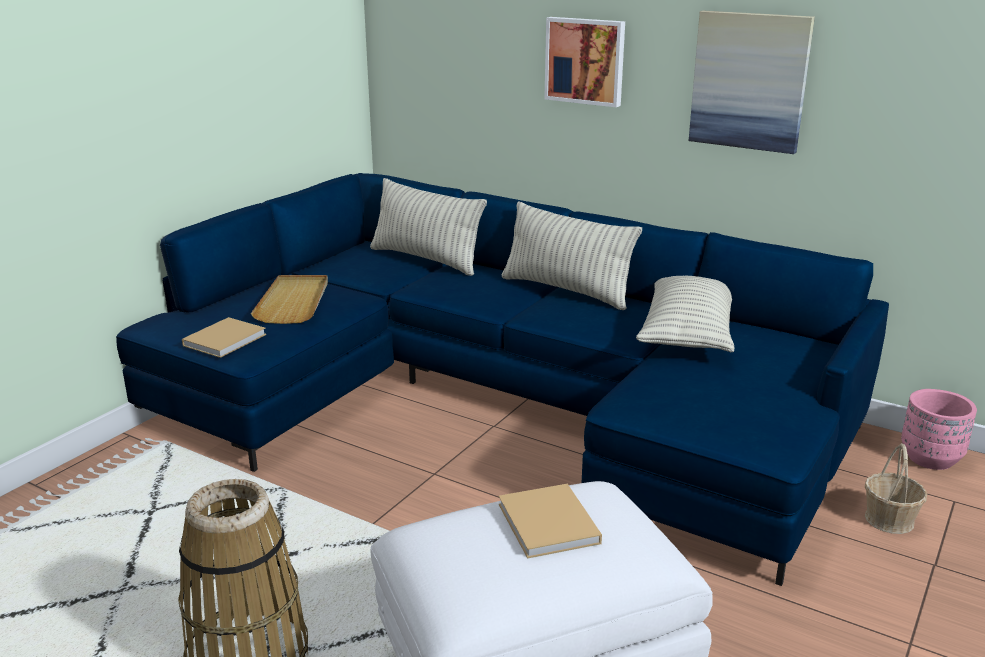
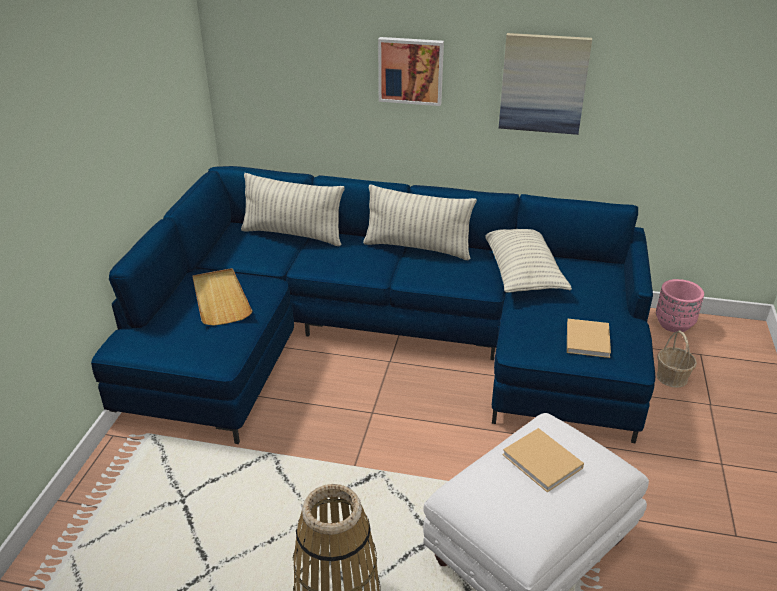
camera: 20 degrees left, 10 degrees up
(226, 339) = (194, 348): beige book -> beige book (587, 339)

